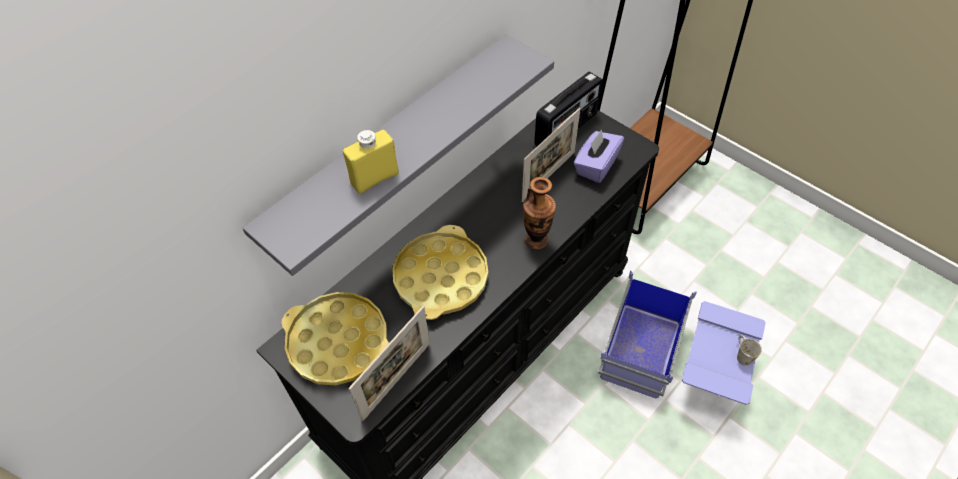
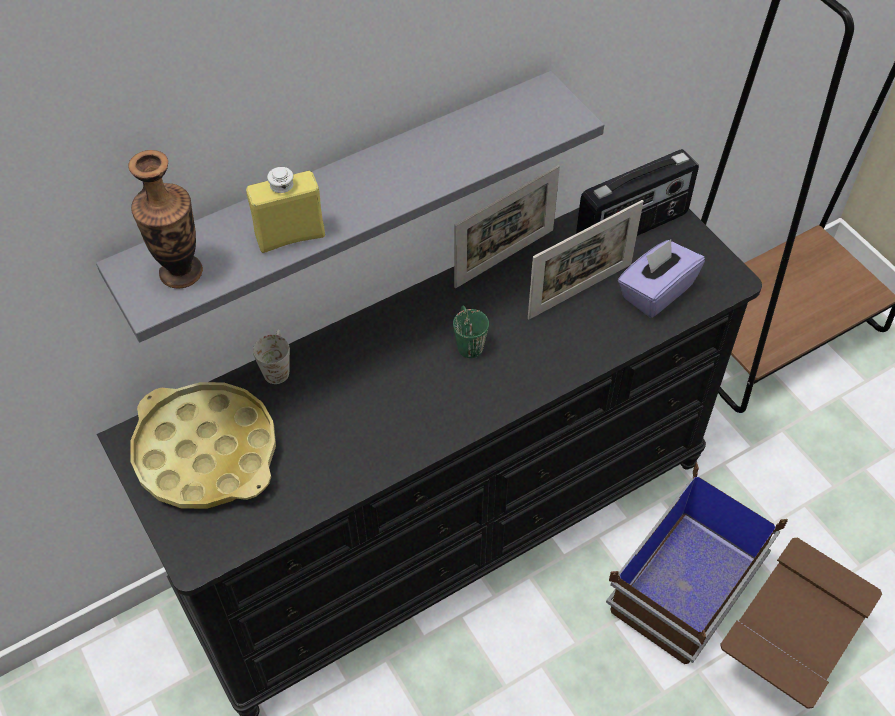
camera: 15 degrees right, 0 degrees up
(397, 380) = (266, 524): picture frame -> picture frame (504, 258)
(440, 277) = (374, 398): yellow tray -> none
(488, 225) = (467, 341): none -> green mug
(536, 239) = (529, 378): vase -> vase (181, 272)
(673, 363) = (729, 620): blue storage box -> brown storage box
(741, 354) = (828, 632): white mug -> white mug (277, 366)

